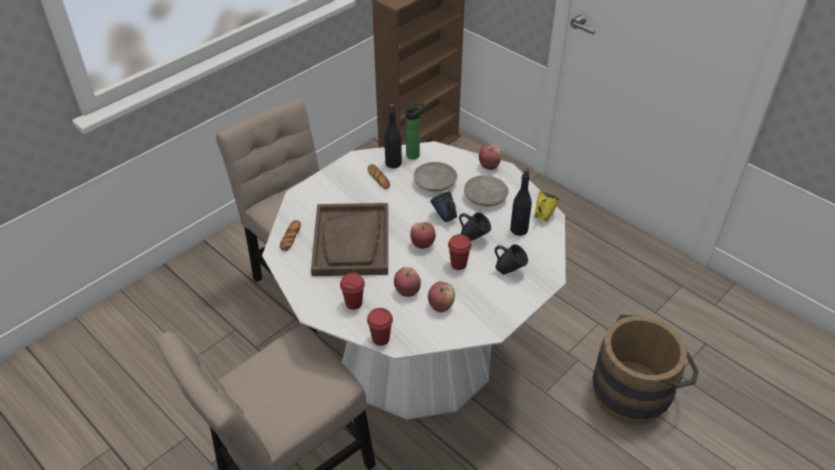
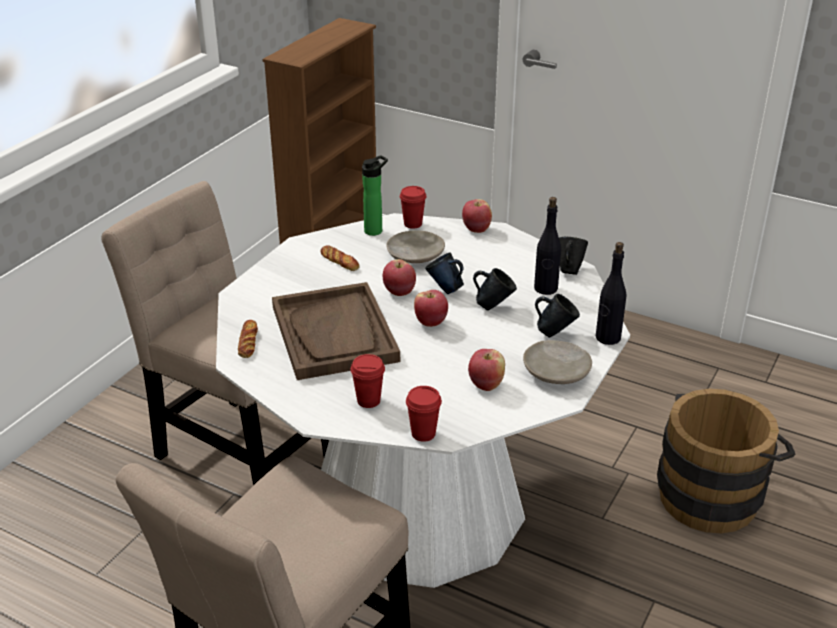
camera: 15 degrees left, 10 degrees down
(393, 163) = (351, 243): black bottle -> black bottle (607, 338)
(407, 291) = (434, 376): apple -> apple (399, 292)
(458, 264) = (487, 336): red cup -> red cup (413, 224)
(486, 196) = (488, 261): beige plate -> beige plate (557, 371)
(543, 216) = (569, 270): yellow mug -> black mug

